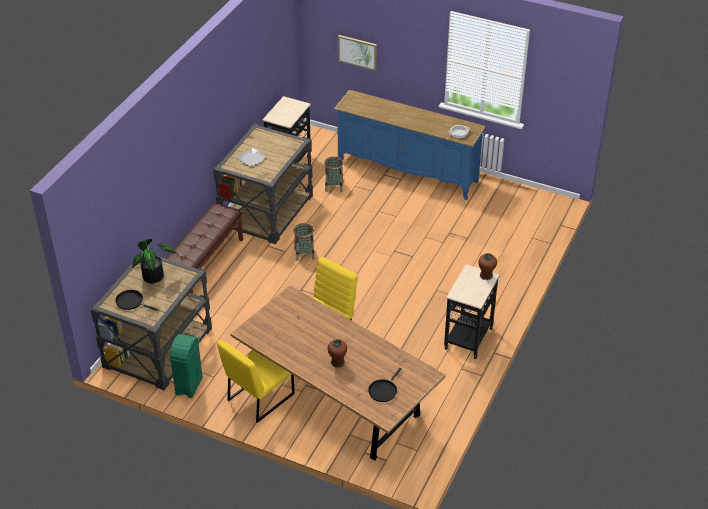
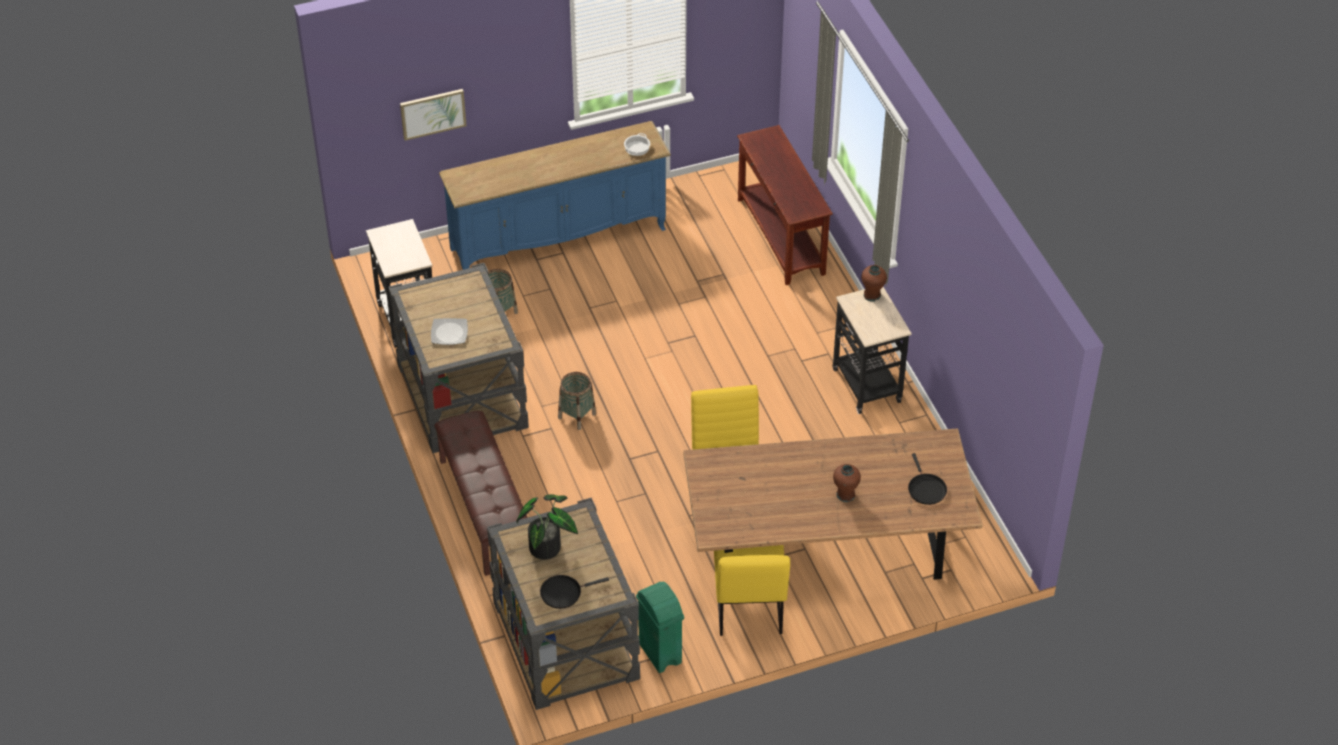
camera: 45 degrees left, 5 degrees up
(523, 240) = (781, 237): none -> brown console table

